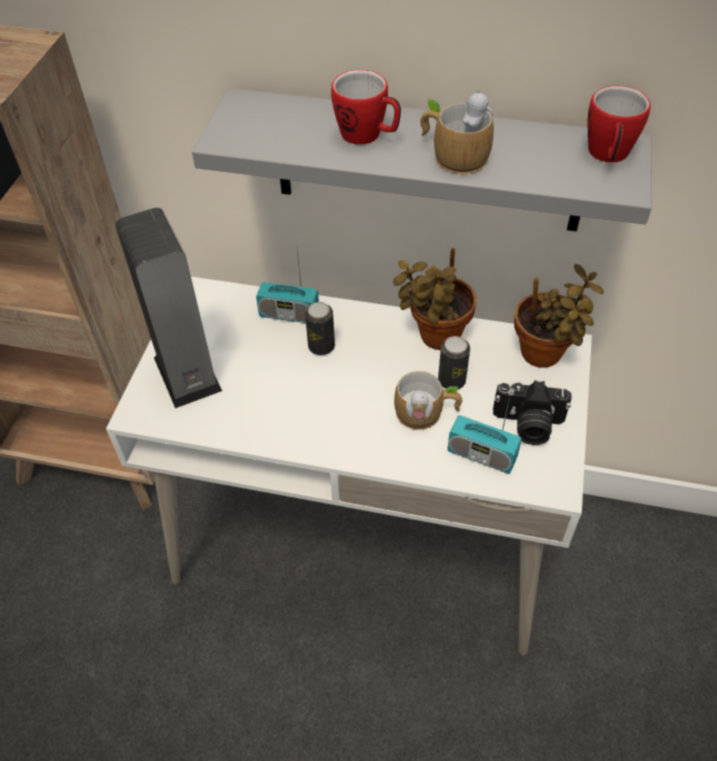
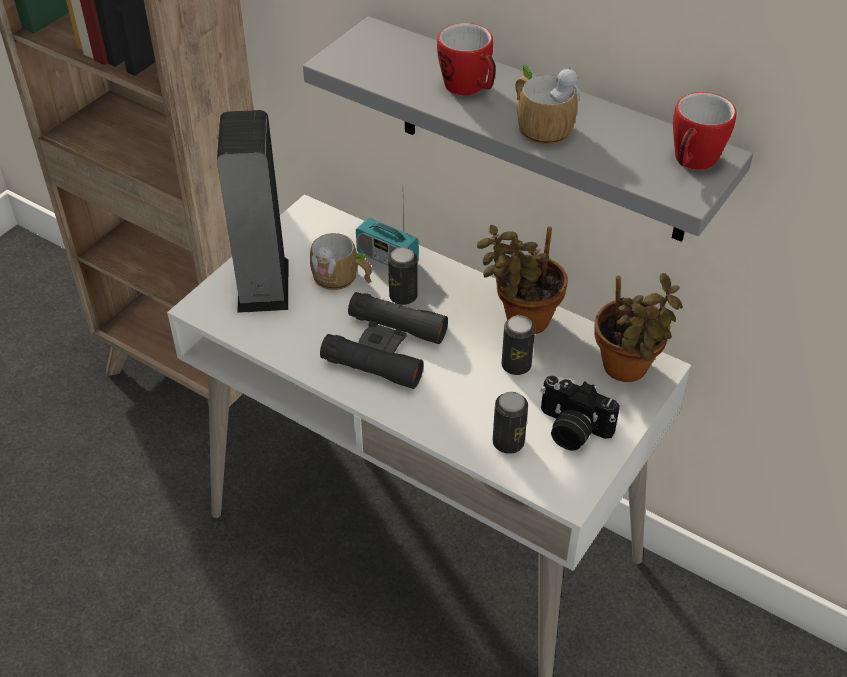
camera: 20 degrees right, 5 degrees down
(329, 400) = (384, 348): none -> black binoculars
(427, 413) = (474, 388): mug -> mug (342, 278)
(481, 455) = (508, 442): radio -> can

